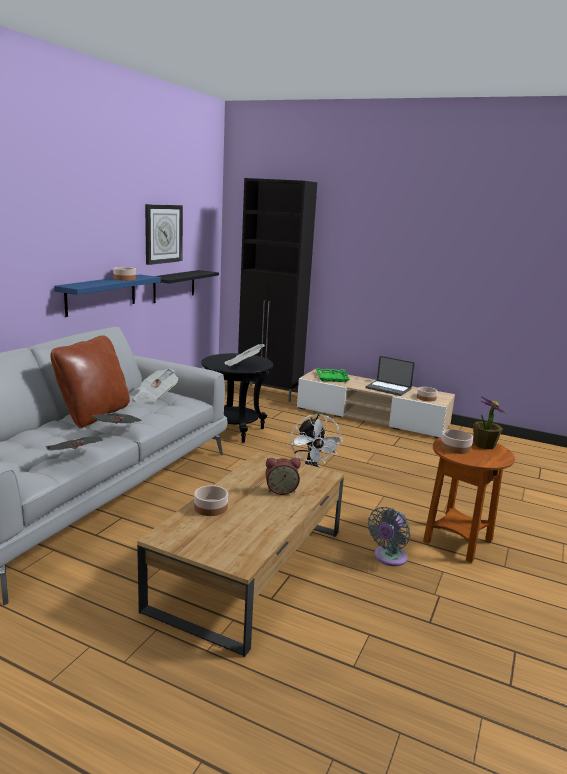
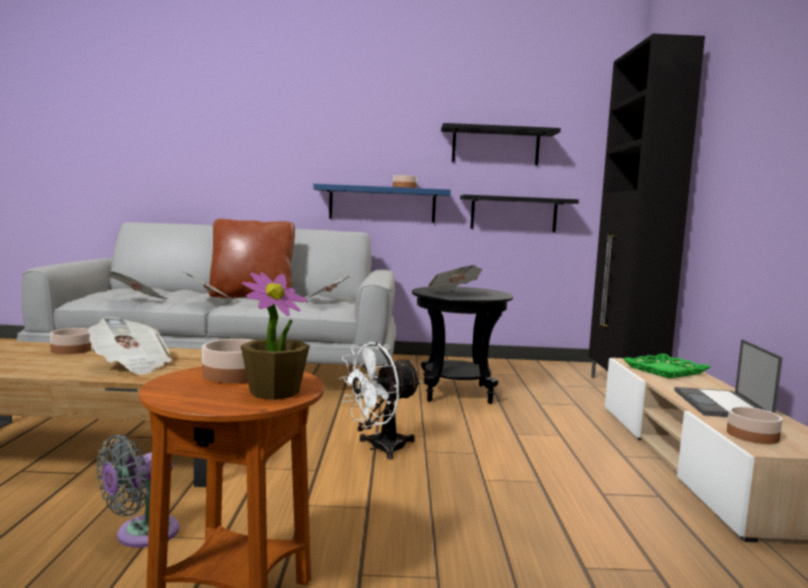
camera: 65 degrees right, 10 degrees down
(163, 234) = (495, 146): wall clock -> black shelf
(281, 490) = (131, 365): alarm clock -> newspaper
(388, 558) = (141, 534): grey fan -> grey fan turned 60 degrees counterclockwise

